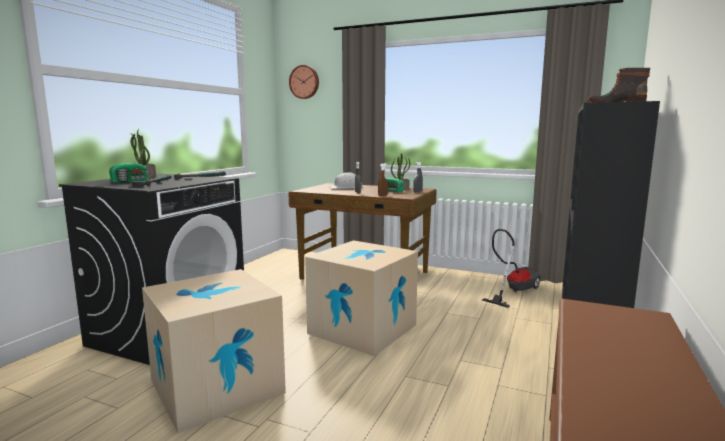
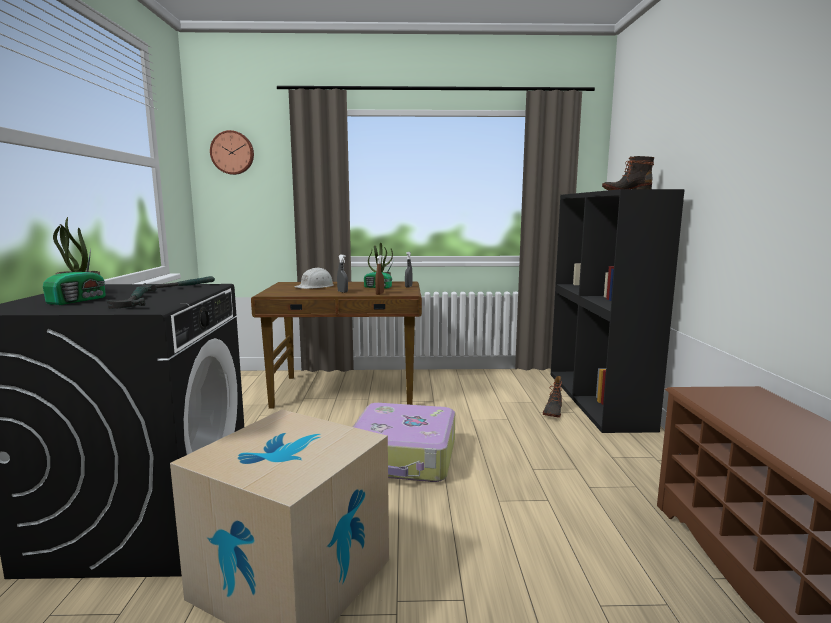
camera: 25 degrees left, 0 degrees up
(362, 329) = (404, 457): cardboard box -> suitcase
(513, 291) = (511, 384): vacuum cleaner -> none
(529, 319) = (552, 411): none -> boot

